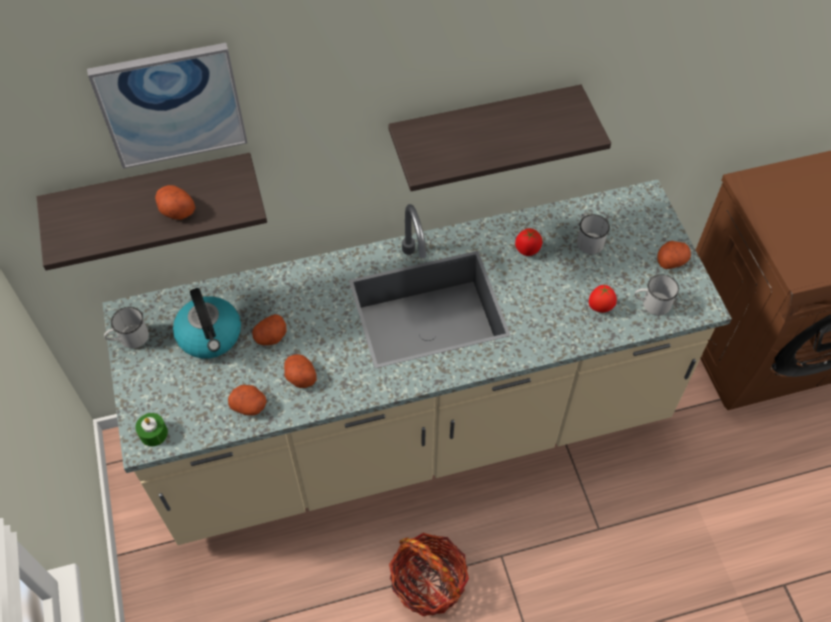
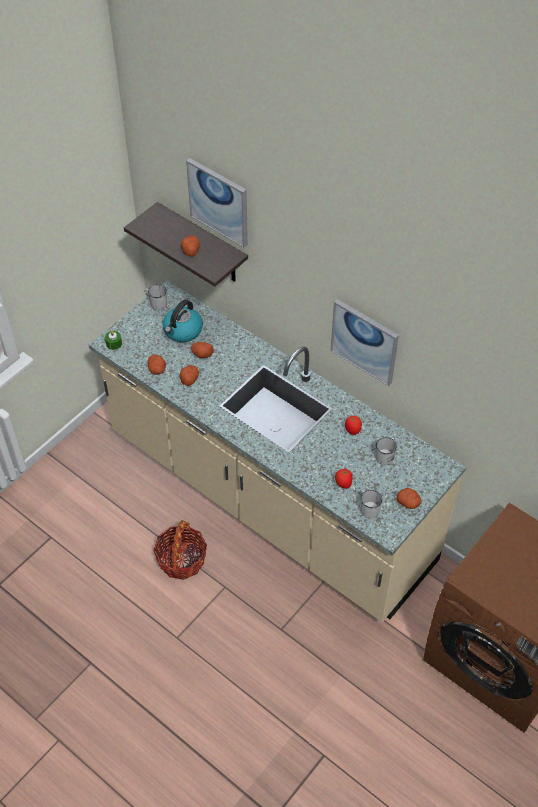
camera: 55 degrees right, 5 degrees down
(483, 131) = (364, 341): shelf -> picture

